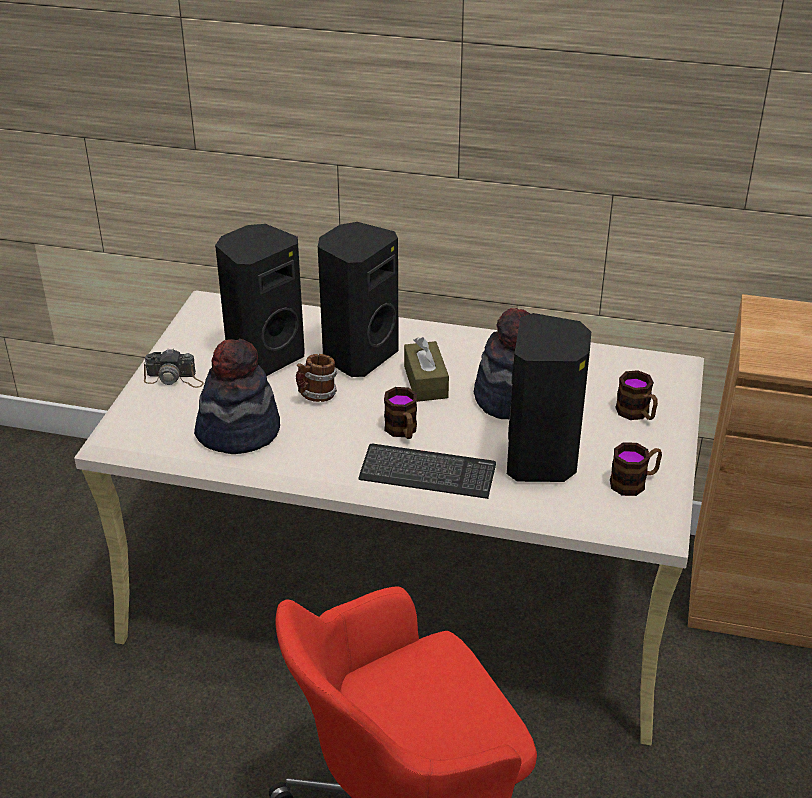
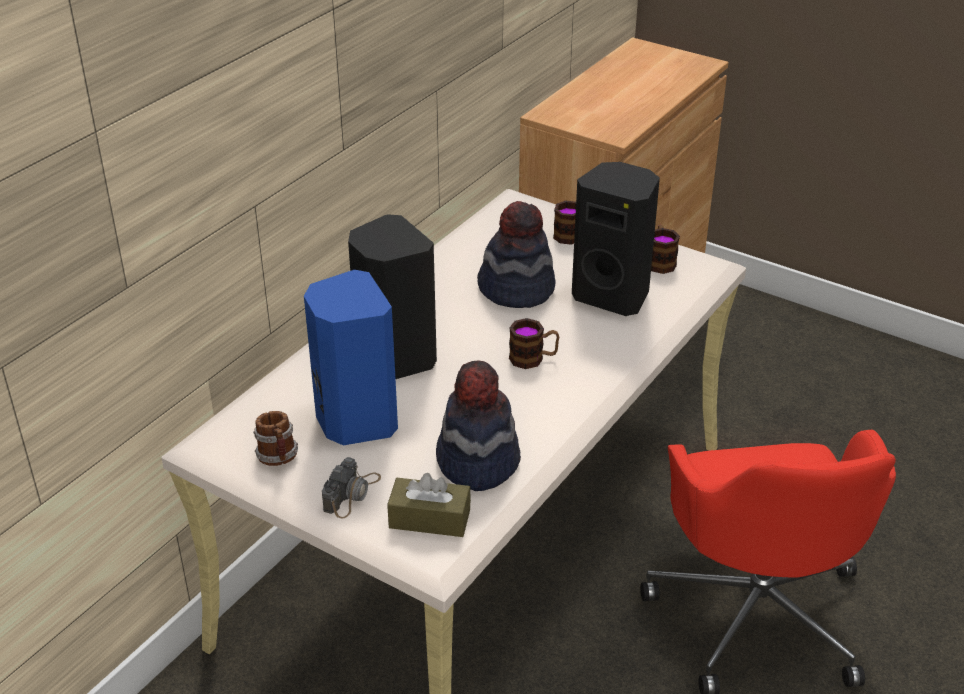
camera: 70 degrees left, 0 degrees up
(264, 357) = (354, 421): black speaker -> blue speaker
(316, 396) = (447, 399): mug -> mug (279, 458)
(425, 382) = (463, 329): brown tissue box -> brown tissue box (429, 519)
(427, 474) = (602, 359): keyboard -> none

